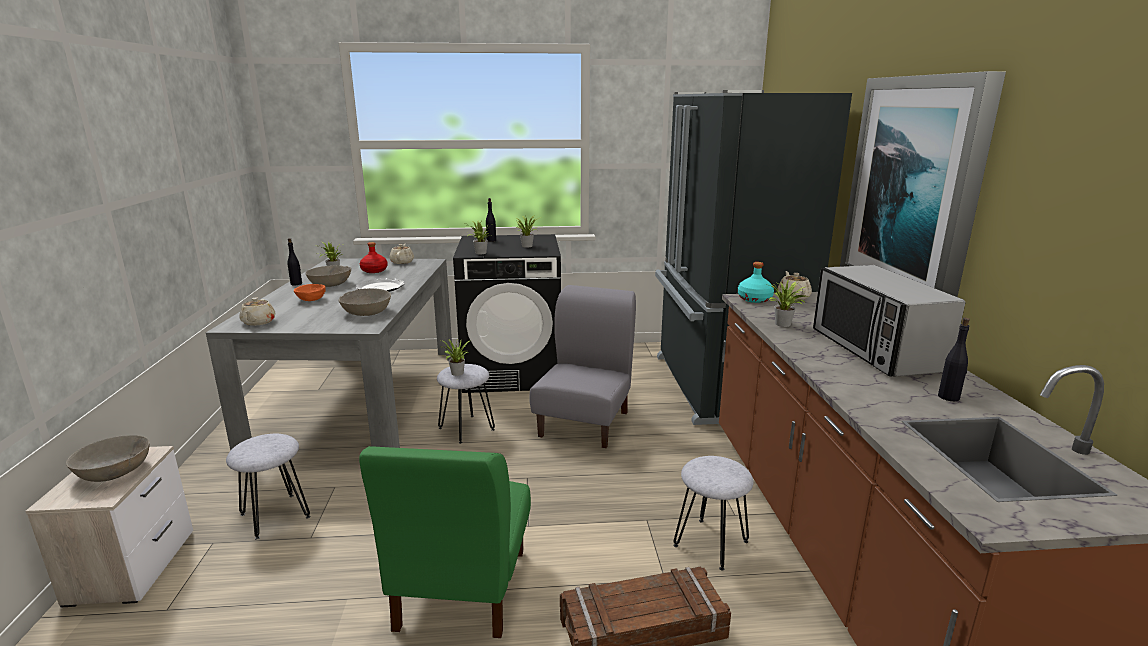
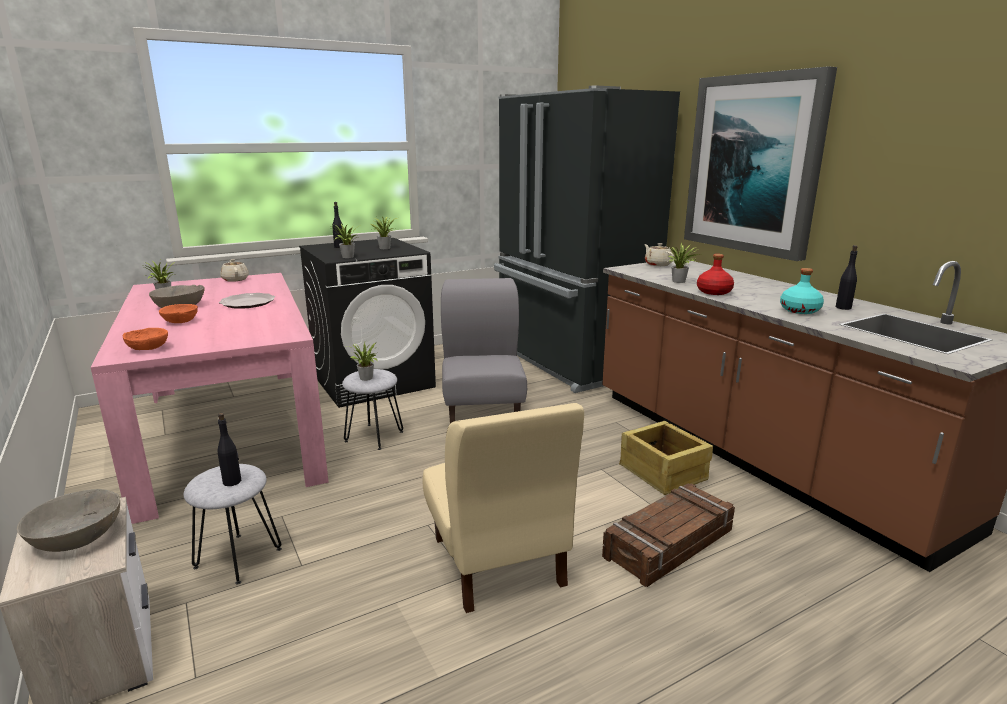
camera: 25 degrees left, 0 degrees up
(258, 322) = (148, 349): beige teapot -> orange bowl
(296, 284) = (135, 310): black bottle -> black bottle (232, 481)
(362, 399) = (230, 433): grey dining table -> pink dining table
(367, 312) = (268, 324): grey bowl -> none
(374, 270) = (214, 290): red bottle -> red bottle (713, 292)
(461, 589) = (497, 562): green chair -> beige chair
(710, 543) = (663, 473): grey stool -> crate
(754, 299) = (632, 268): turquoise bottle -> turquoise bottle (800, 310)
(874, 350) = (761, 289): microwave -> none

